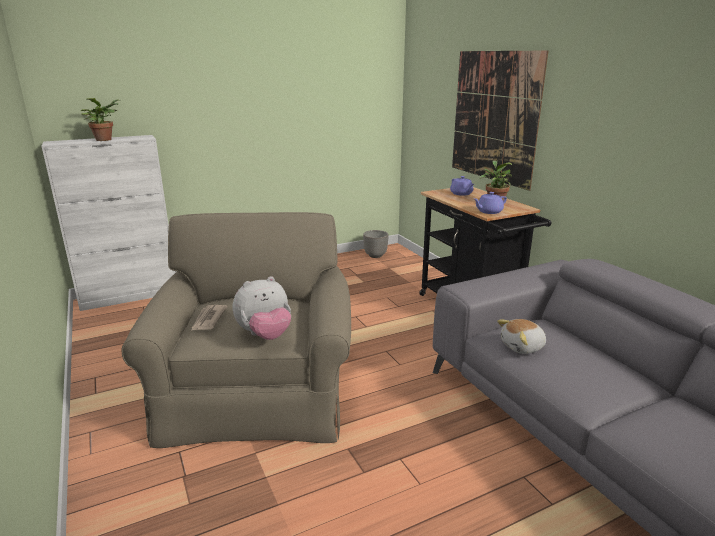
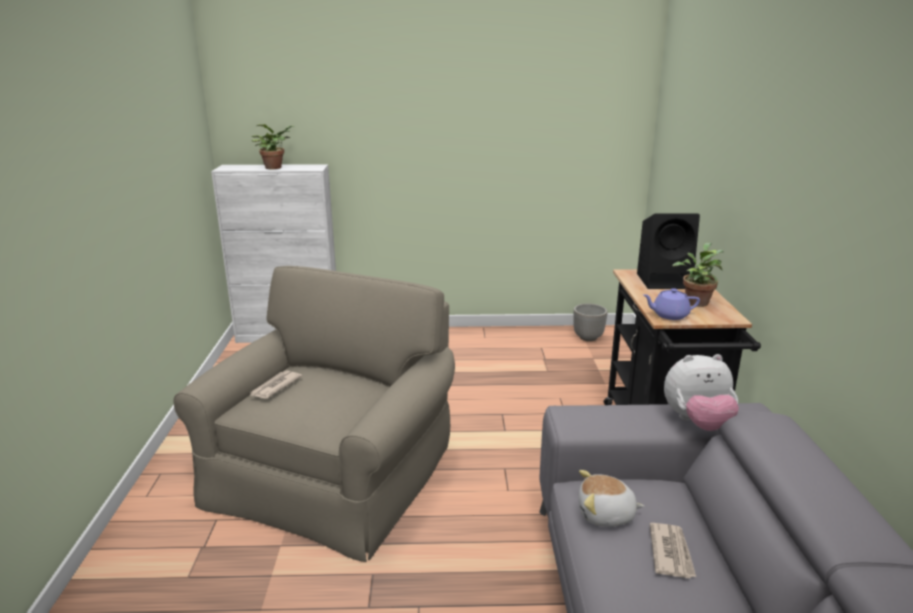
camera: 25 degrees right, 0 degrees up
(265, 335) = (312, 419): plush toy -> plush toy (697, 423)
(461, 194) = (665, 281): purple teapot -> black speaker
(494, 117) = (726, 180): picture -> none
(579, 357) = (671, 552): none -> newspaper

